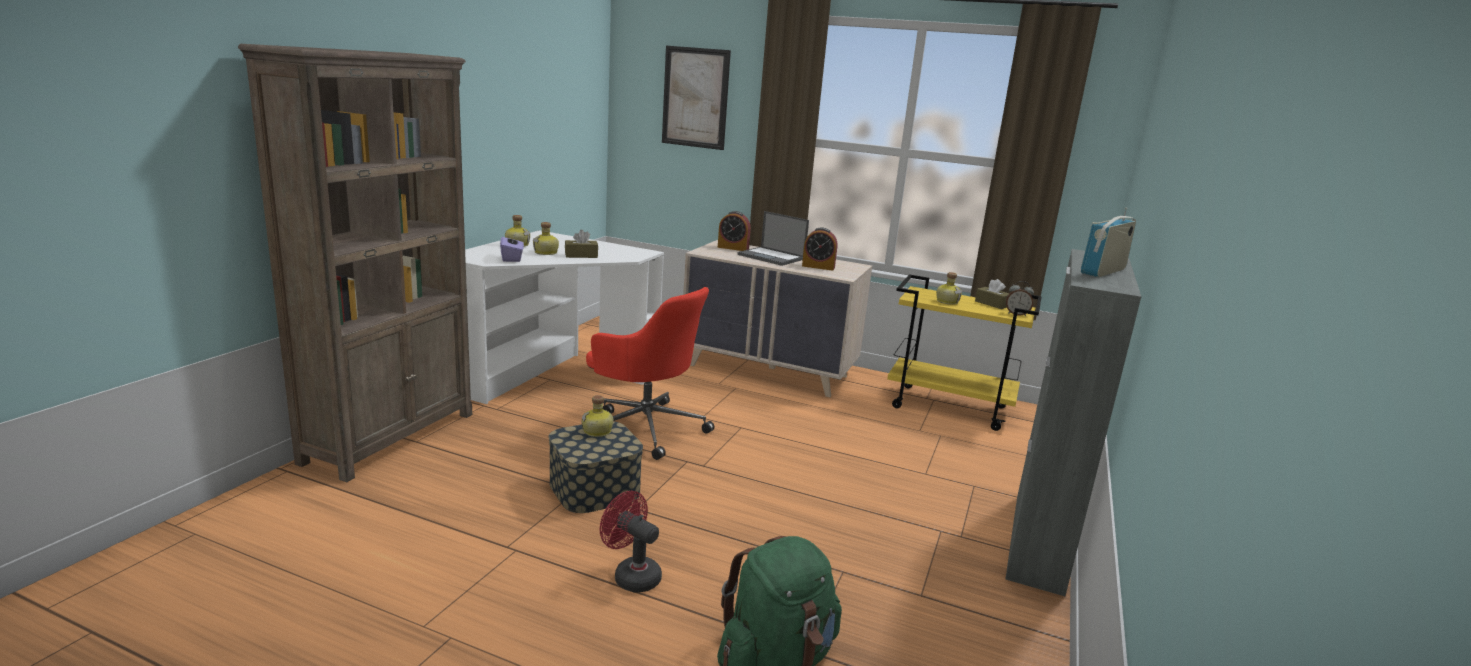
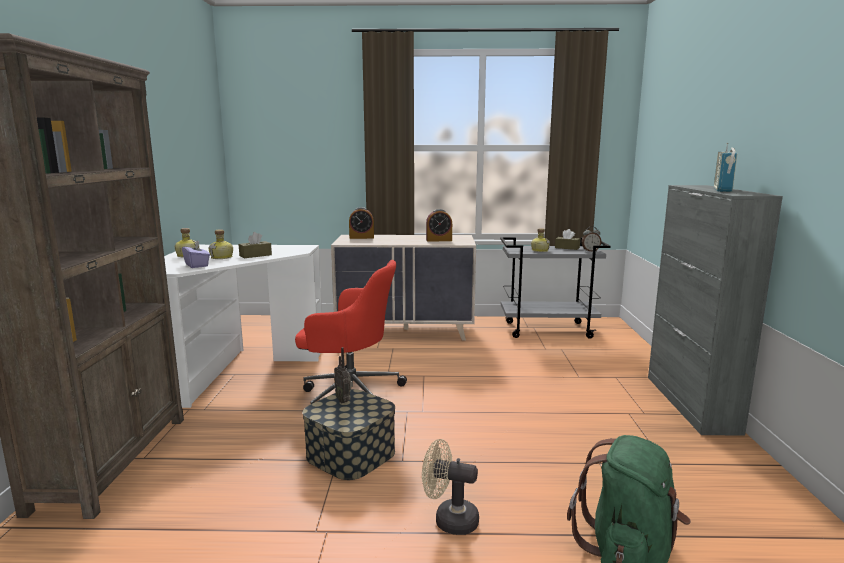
camera: 20 degrees left, 5 degrees down
(598, 432) = (344, 400): bottle -> radio
(631, 575) = (449, 520): red fan -> beige fan
(695, 98) = (304, 122): picture -> none
(772, 257) = (398, 239): laptop -> none
(950, 407) = (548, 330): yellow cart -> grey cart

